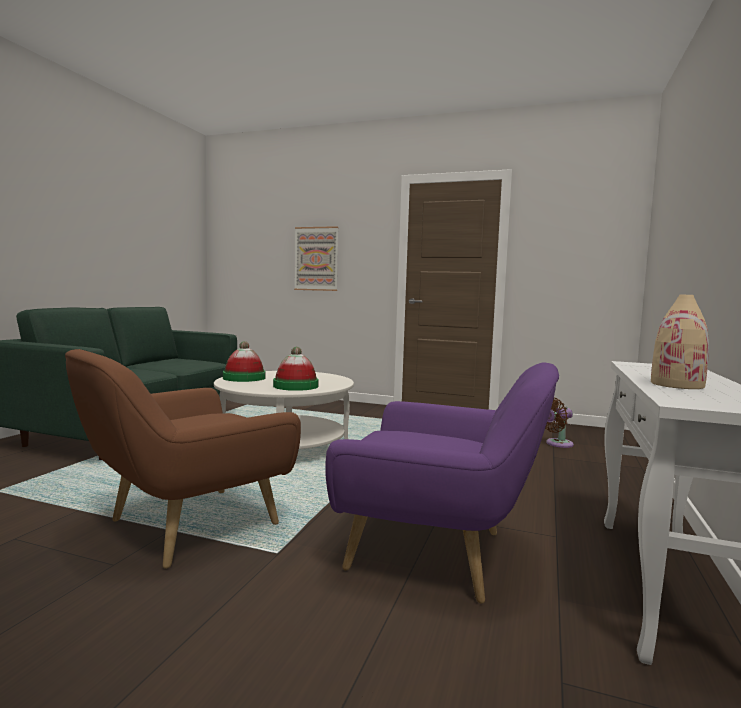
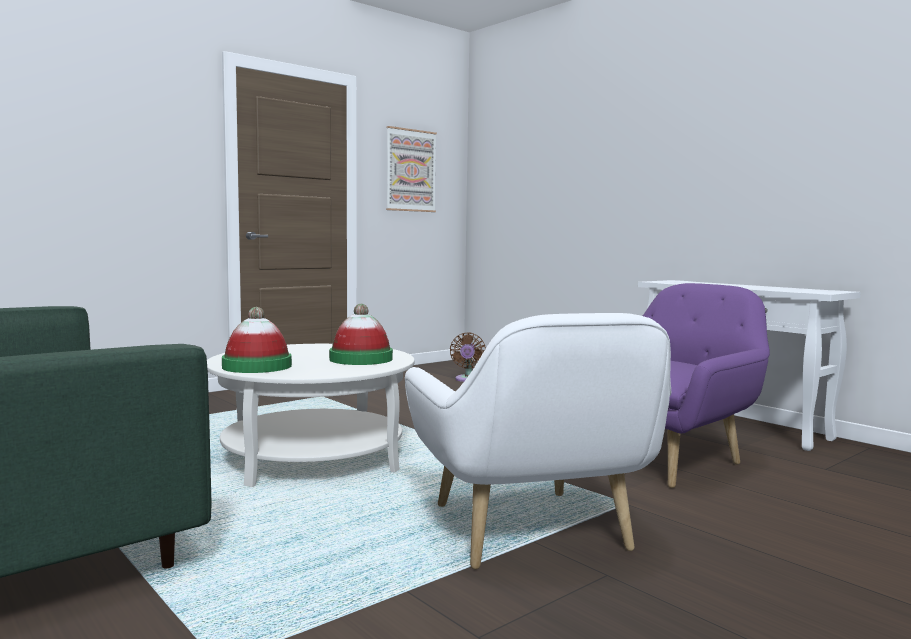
camera: 60 degrees left, 0 degrees up
(184, 527) = (530, 533): brown armchair -> white armchair
(316, 259) = (79, 164): picture -> picture (410, 170)
(677, 385) = (756, 287): beige vase -> none

